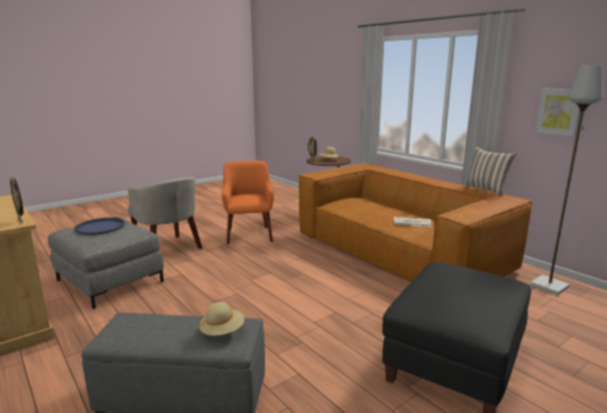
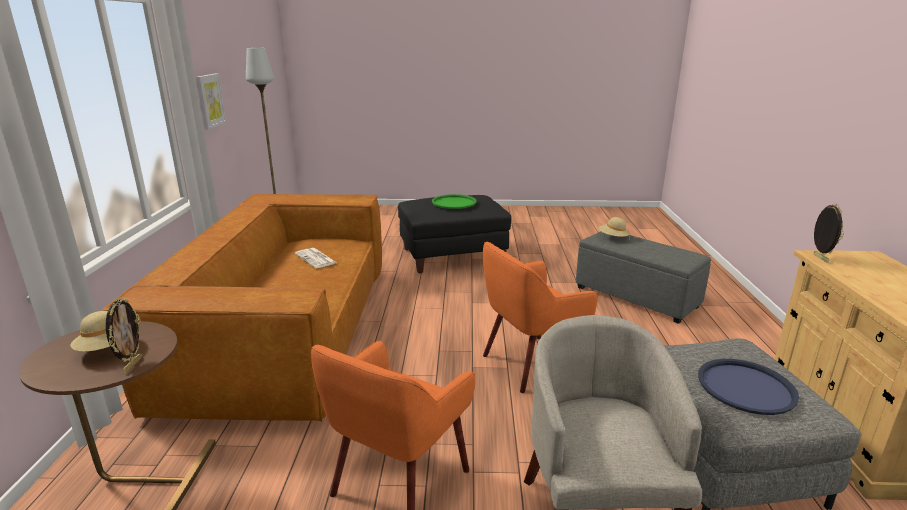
camera: 140 degrees left, 5 degrees up
(239, 286) = (530, 363): none -> orange armchair
(461, 290) = (454, 202): none -> green tray
(486, 189) = (230, 210): pillow -> none

